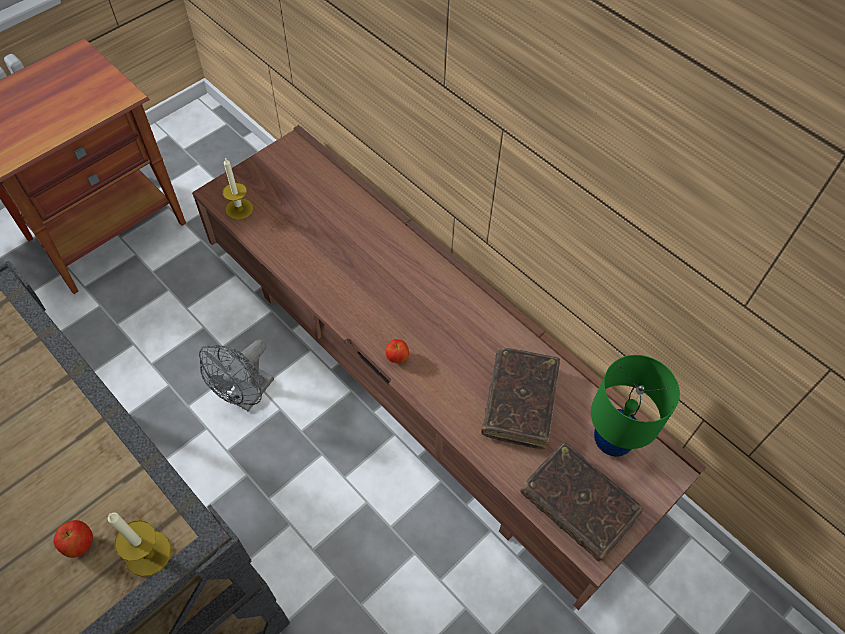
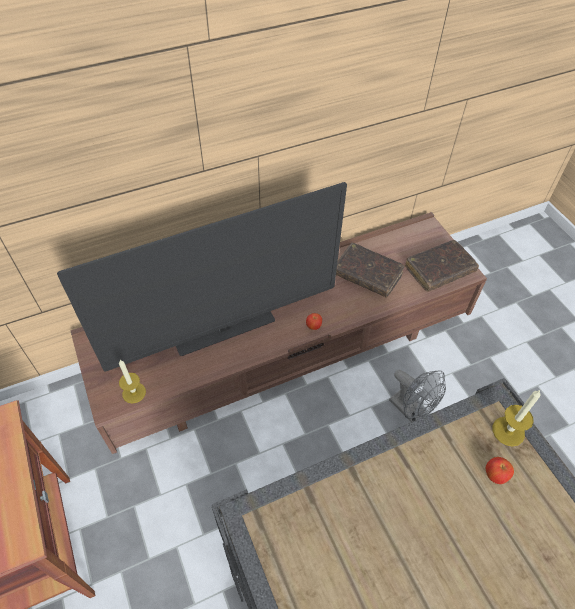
camera: 70 degrees left, 5 degrees down
(247, 396) = (263, 464): grey fan -> grey fan (411, 410)
(352, 263) = (225, 331): none -> television
(613, 442) = (406, 243): green table lamp -> none

